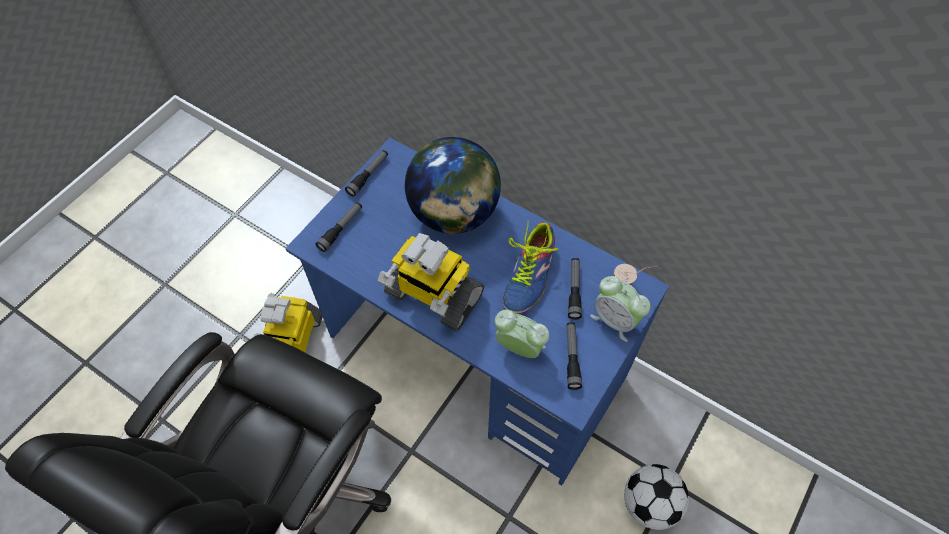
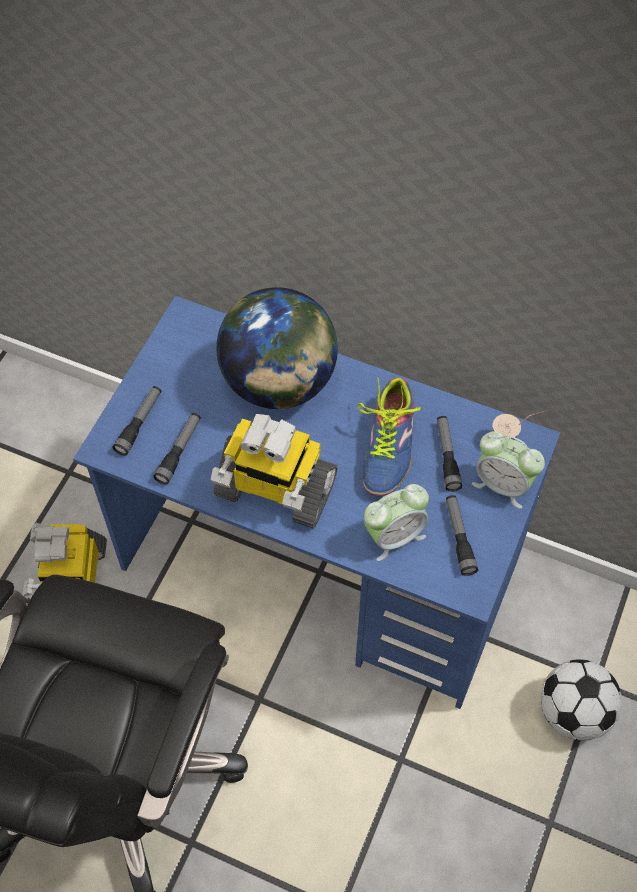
camera: 10 degrees left, 0 degrees up
(368, 175) = (159, 350): flashlight -> flashlight (179, 451)
(519, 348) = (394, 536): alarm clock -> alarm clock turned 135 degrees clockwise

